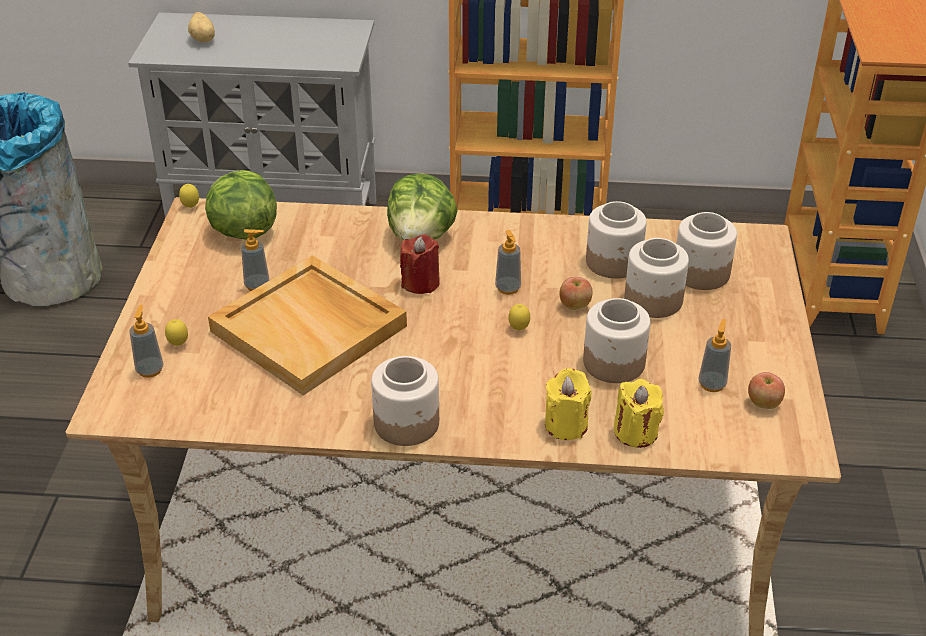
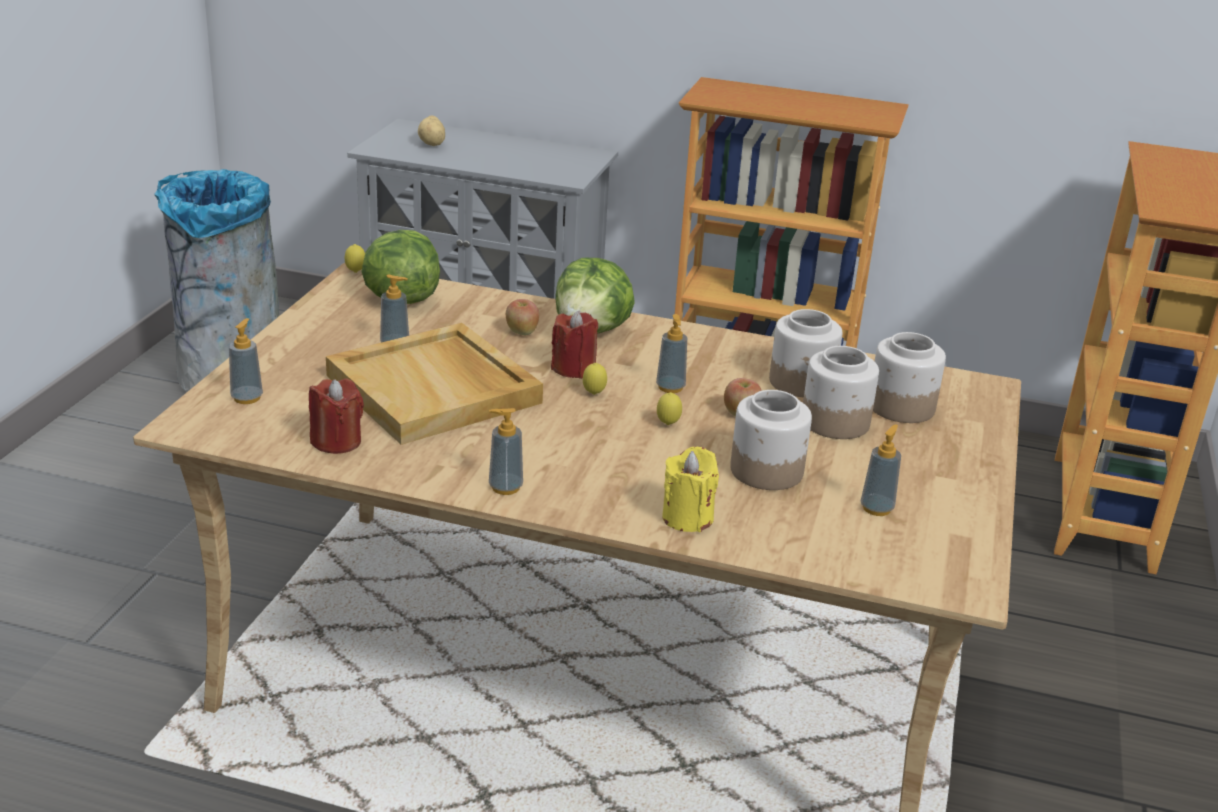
camera: 10 degrees right, 10 degrees down
(178, 345) = (287, 381): lemon -> lemon (594, 394)
(247, 403) = (336, 441): none -> red candle
(407, 423) = (505, 487): jar -> soap dispenser
(636, 432) = (768, 537): yellow candle -> none
(763, 404) = (933, 536): apple -> apple (521, 332)

